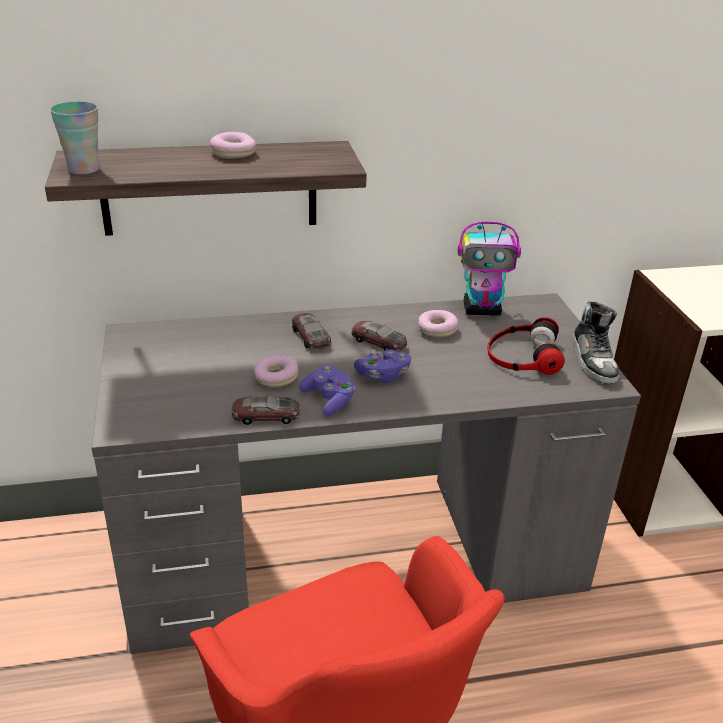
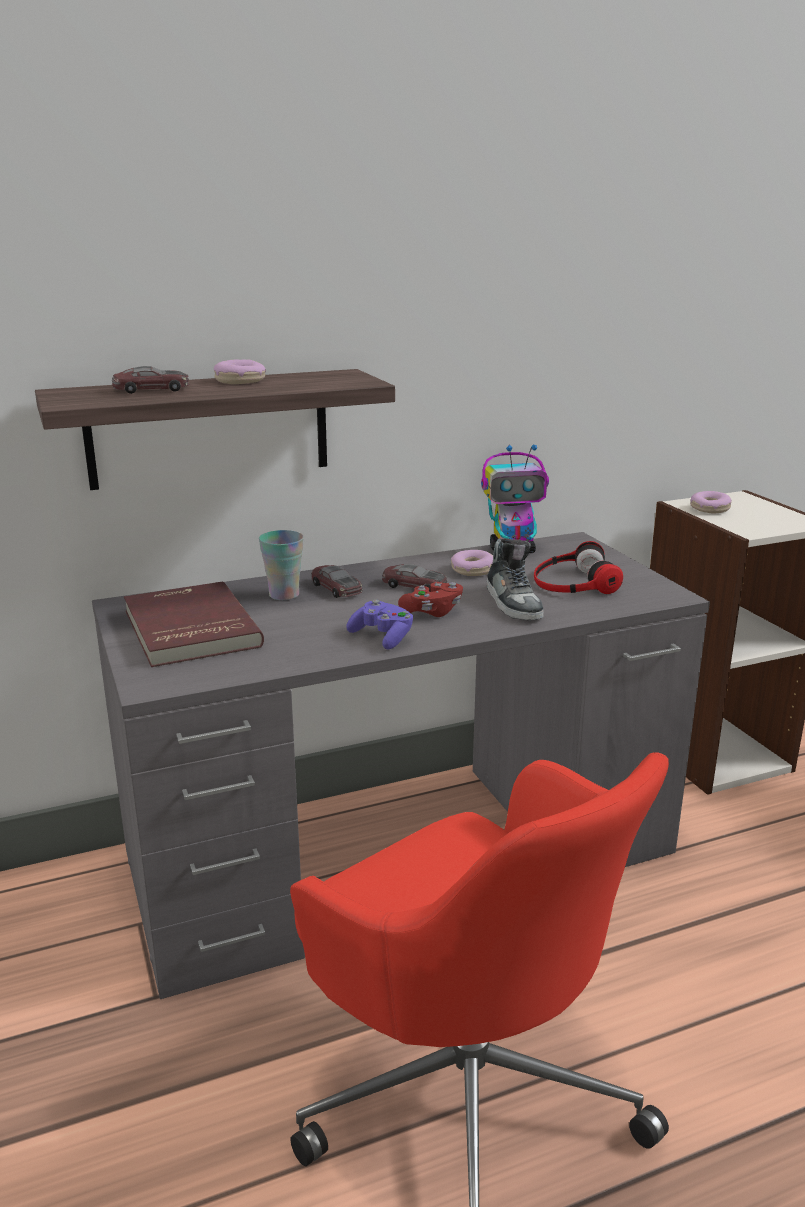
camera: 10 degrees left, 10 degrees down
(83, 169) = (78, 398): cup -> cup (284, 595)
(172, 368) = (188, 629): none -> red book
(266, 415) = (317, 657): toy car -> toy car (151, 389)
(276, 377) = (313, 625): donut -> donut (709, 509)
(383, 375) = (432, 612): purple game controller -> red game controller
(593, 361) = (648, 579): shoe -> shoe (513, 603)

